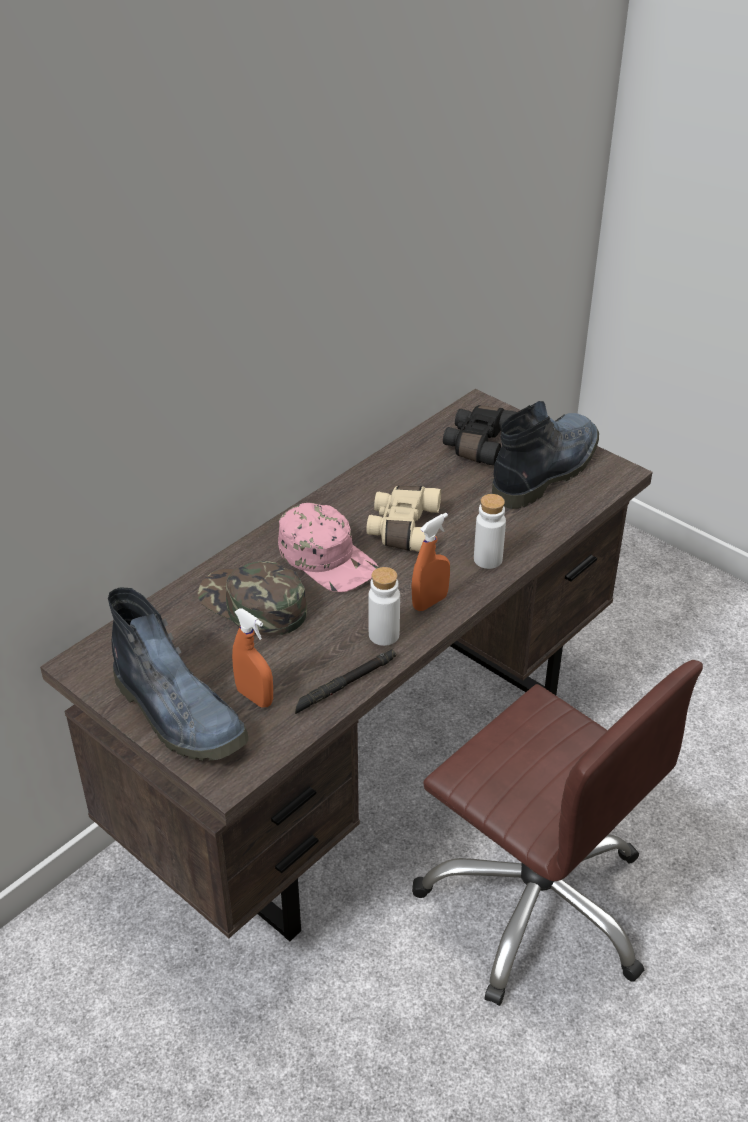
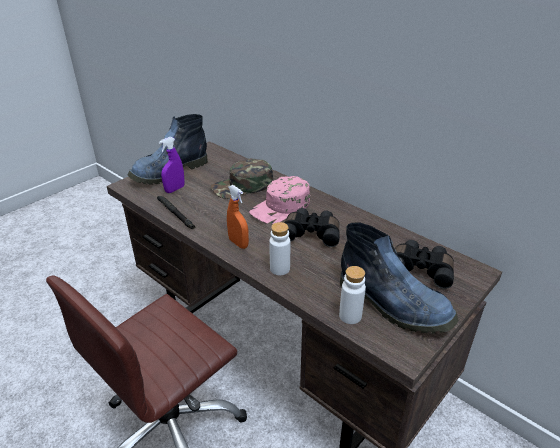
camera: 90 degrees right, 5 degrees down
(252, 604) = (242, 186): green cap -> green cap turned 150 degrees counterclockwise
(254, 697) = (175, 189): orange spray bottle -> purple spray bottle
(384, 635) = (212, 226): white bottle -> white bottle (350, 316)
(402, 528) = (311, 233): beige binoculars -> black binoculars

